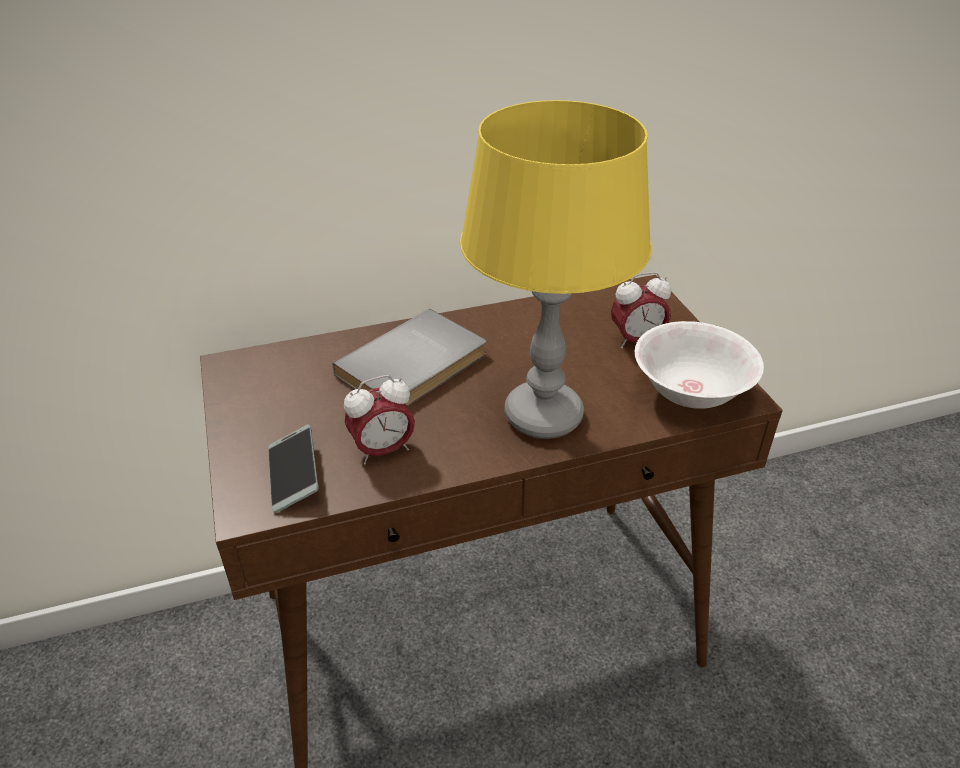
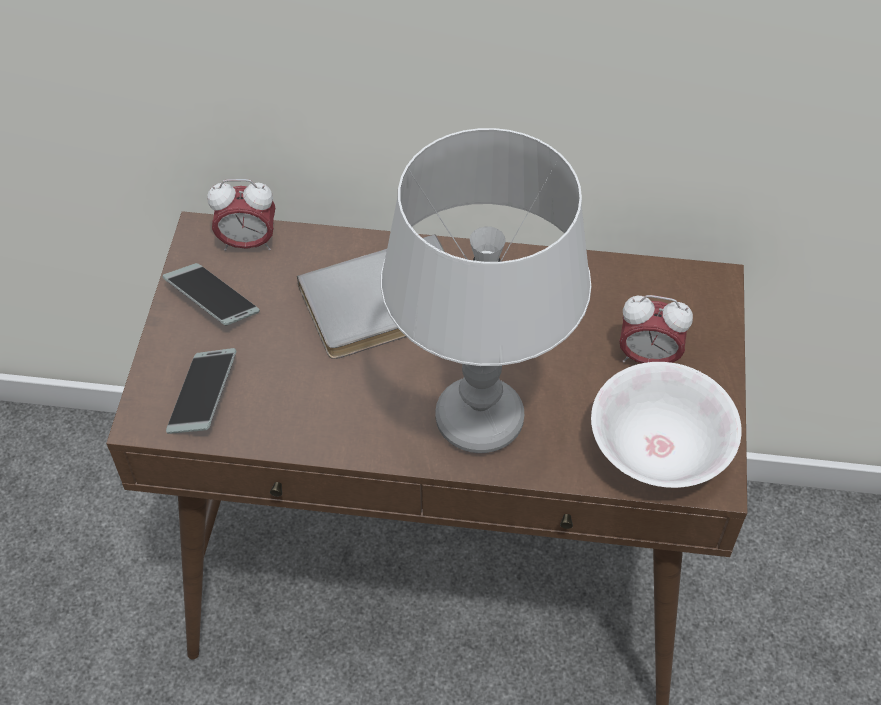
camera: 25 degrees right, 15 degrees up
(262, 405) = (212, 300): none -> phone
(382, 450) = (297, 400): alarm clock -> alarm clock (248, 242)
(543, 415) = (479, 419): yellow table lamp -> grey table lamp

